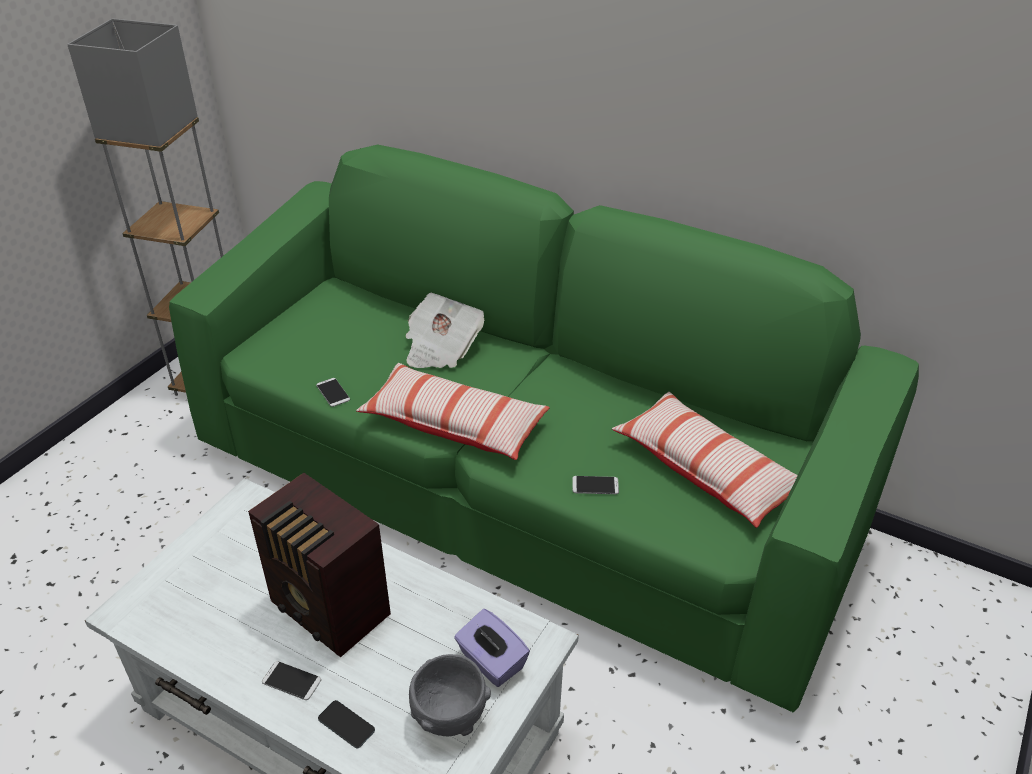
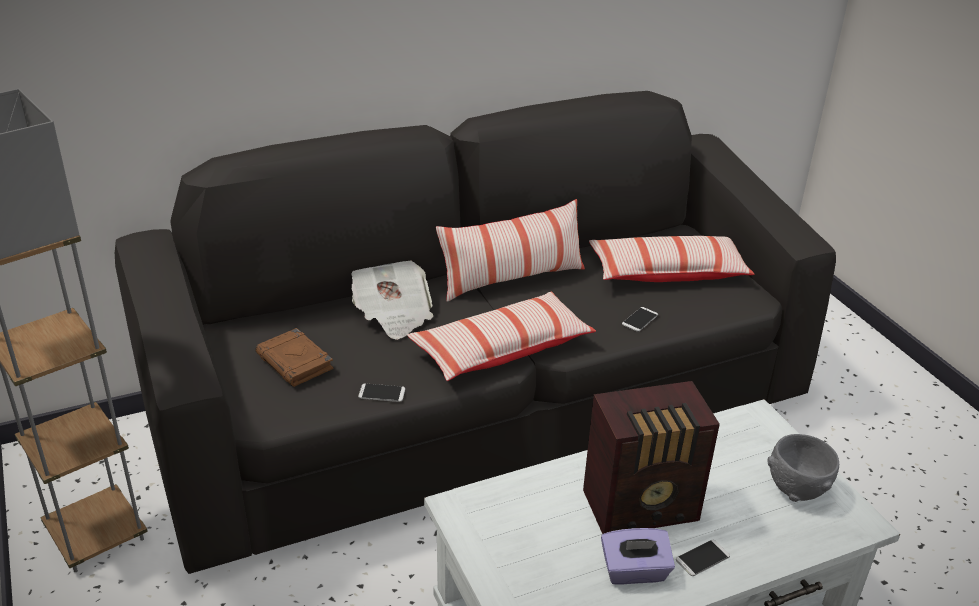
camera: 55 degrees left, 5 degrees down
(331, 336) = (295, 362): none -> brown book
(346, 724) = (768, 544): phone -> none
(491, 662) = (760, 448): purple tissue box -> purple tissue box (634, 572)
(518, 490) = (486, 409): green sofa -> black sofa
(567, 382) = (512, 279): none -> pillow

